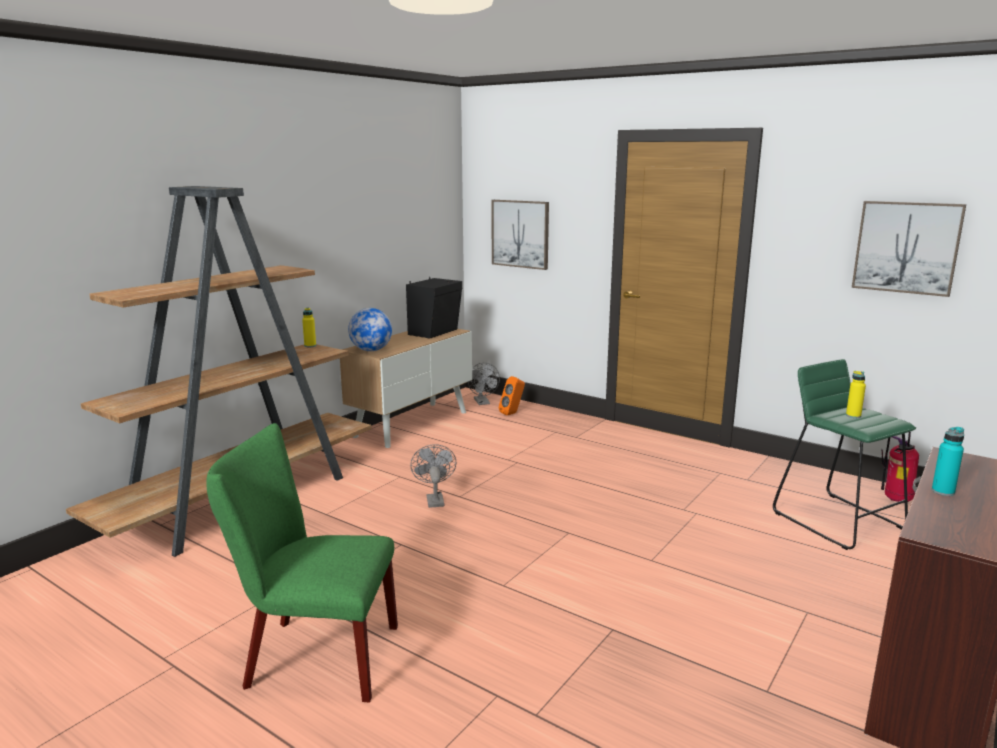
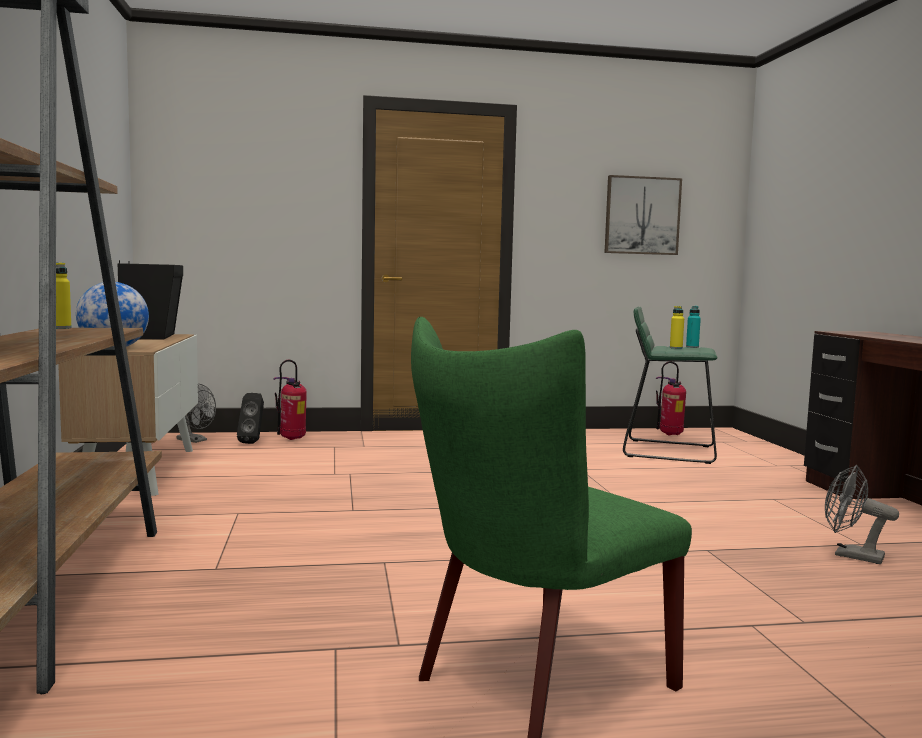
camera: 45 degrees left, 10 degrees down
(434, 499) = (329, 519): grey fan -> grey fan (850, 555)
(512, 413) = (253, 442): orange speaker -> black speaker
(520, 234) = (231, 214): picture -> none
(542, 416) = (292, 439): none -> fire extinguisher
(943, 491) = (896, 338): turquoise bottle -> turquoise bottle (692, 347)

